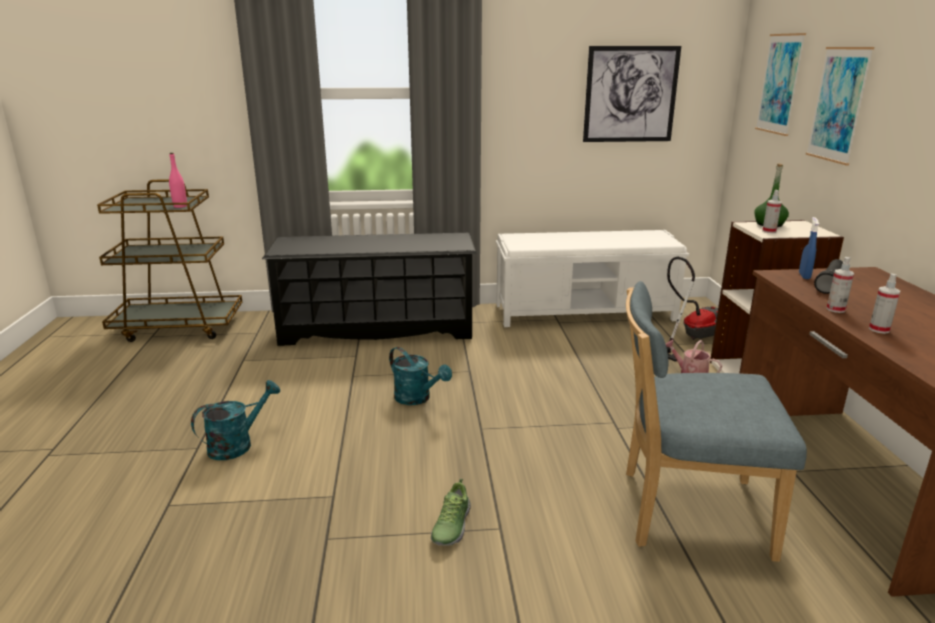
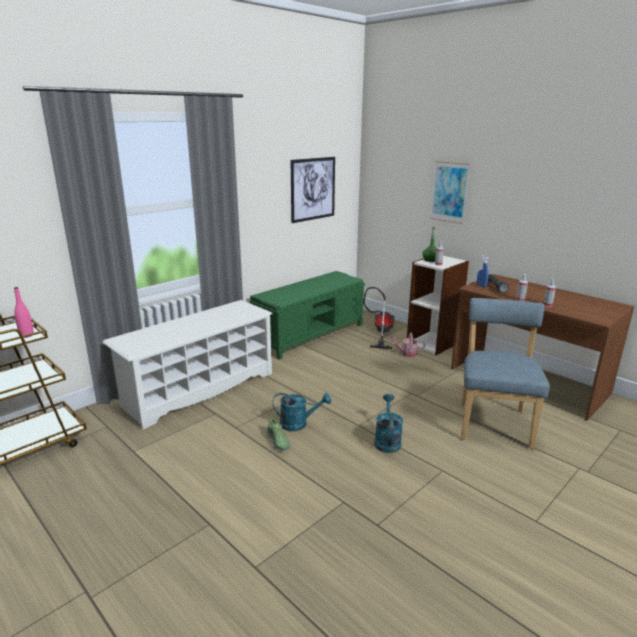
camera: 40 degrees left, 0 degrees up
(237, 444) = (234, 506): turquoise watering can -> turquoise watering can (387, 440)
(377, 329) = (199, 389): black shoe rack -> white shoe rack
(451, 526) = (421, 482): shoe -> shoe (278, 441)
(585, 312) = (310, 335): white bench -> green bench
(686, 511) = (493, 422): blue chair -> blue chair turned 135 degrees clockwise
(780, 84) = (400, 179): picture -> none

